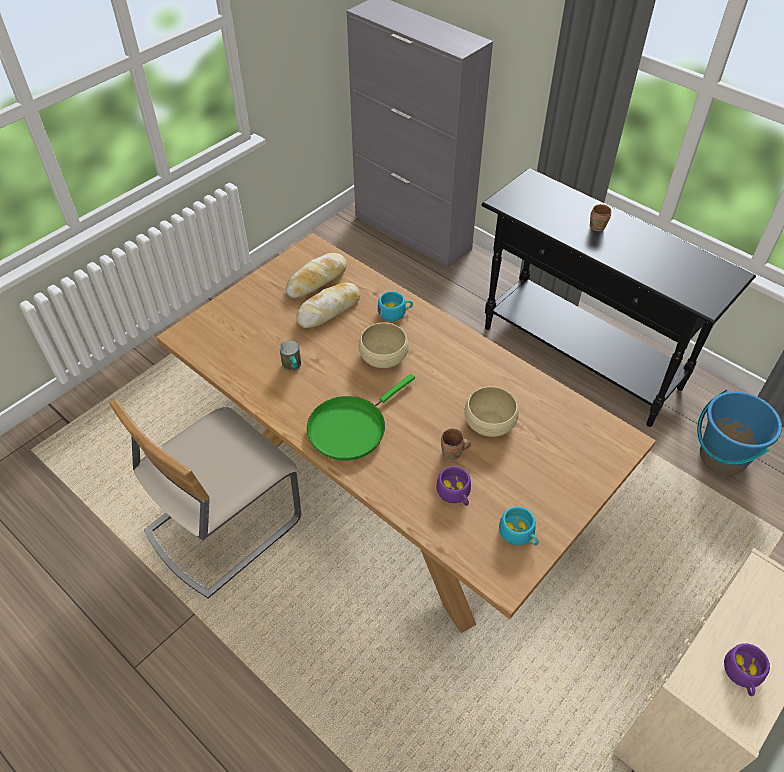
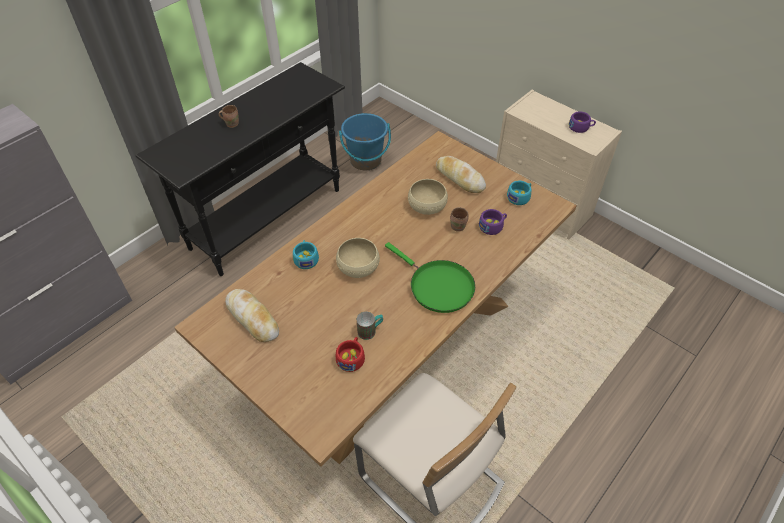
camera: 90 degrees left, 0 degrees up
(261, 353) = (351, 357): none -> red cup
(329, 310) = (297, 307): bread -> bread (459, 178)

